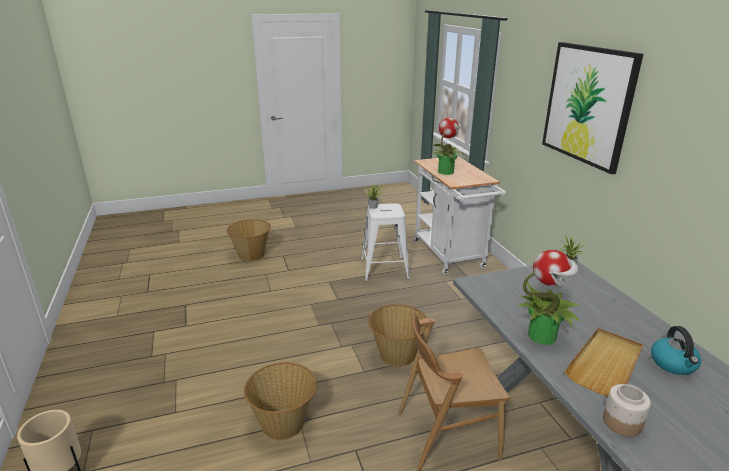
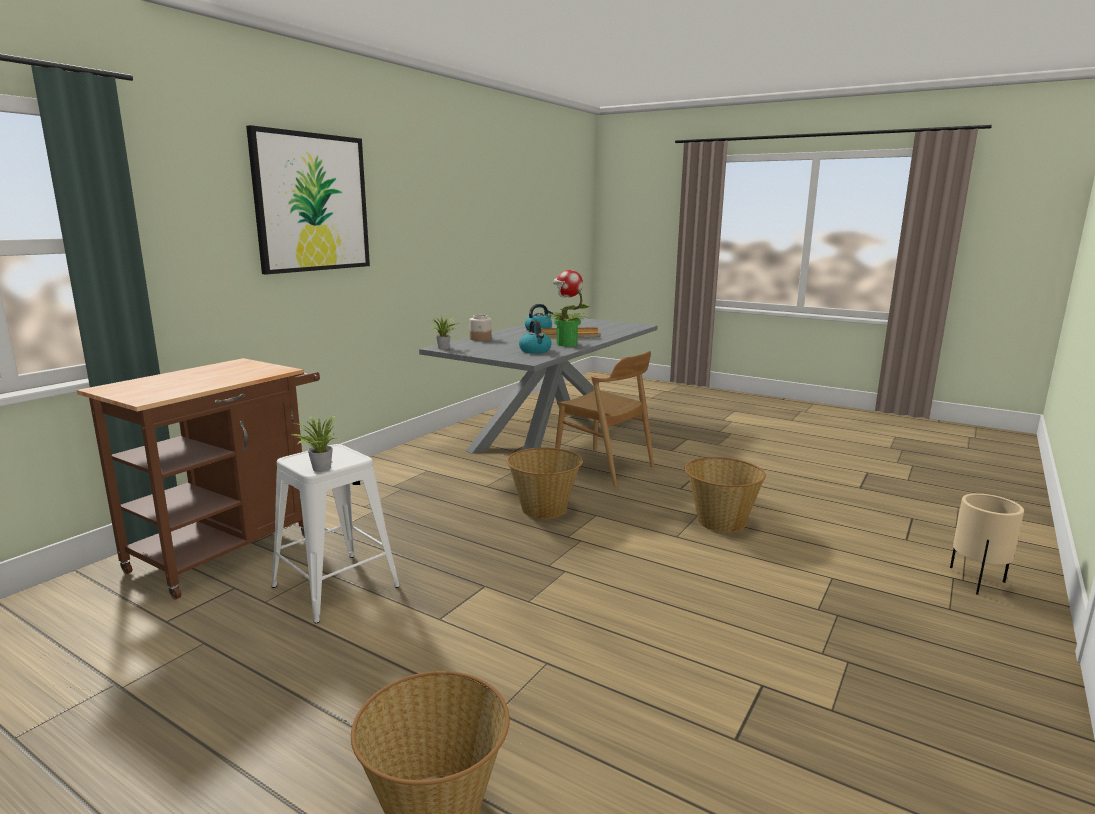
camera: 130 degrees left, 10 degrees down
(446, 172) = (216, 380): potted plant -> none
(450, 256) = (231, 548): white cart -> brown cart
(517, 303) = (535, 351): none -> kettle
(621, 422) = (612, 332): jar -> jar (480, 339)

